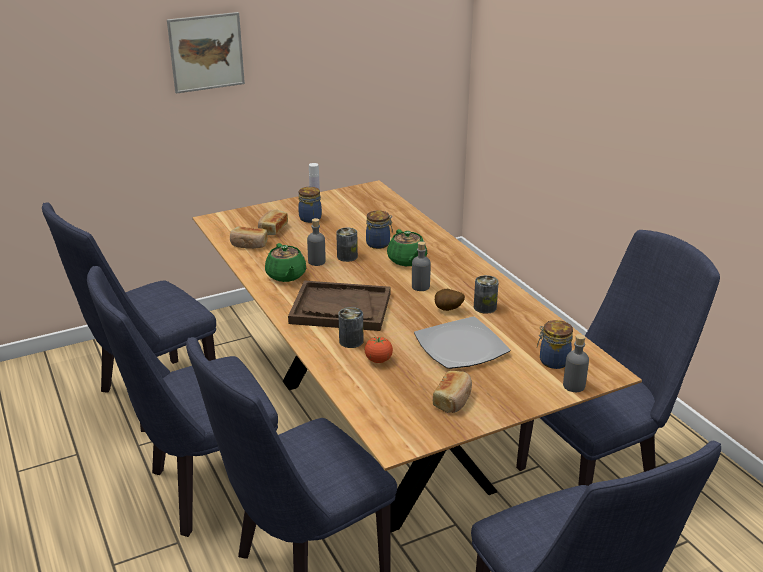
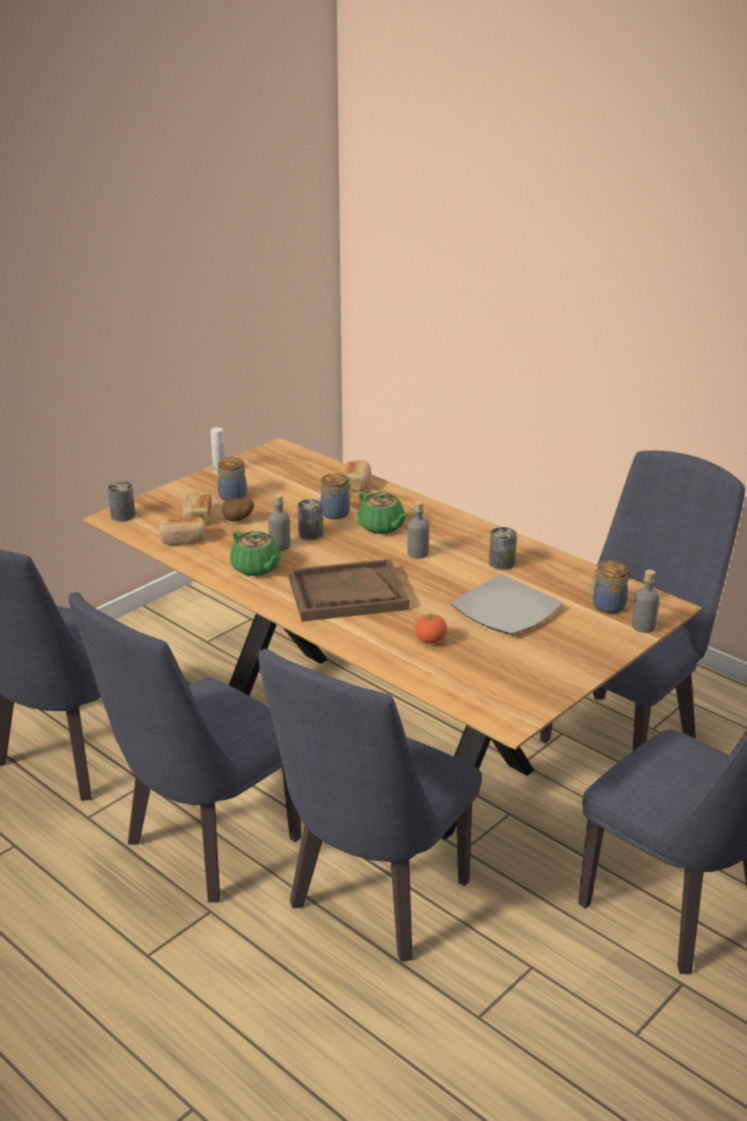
camera: 20 degrees left, 0 degrees up
(206, 52) = (57, 305): picture -> none
(351, 341) = (386, 626): can -> can (123, 516)
(448, 310) = (465, 574): potato -> potato (238, 521)
(453, 400) = (536, 665): bread -> bread (358, 484)

